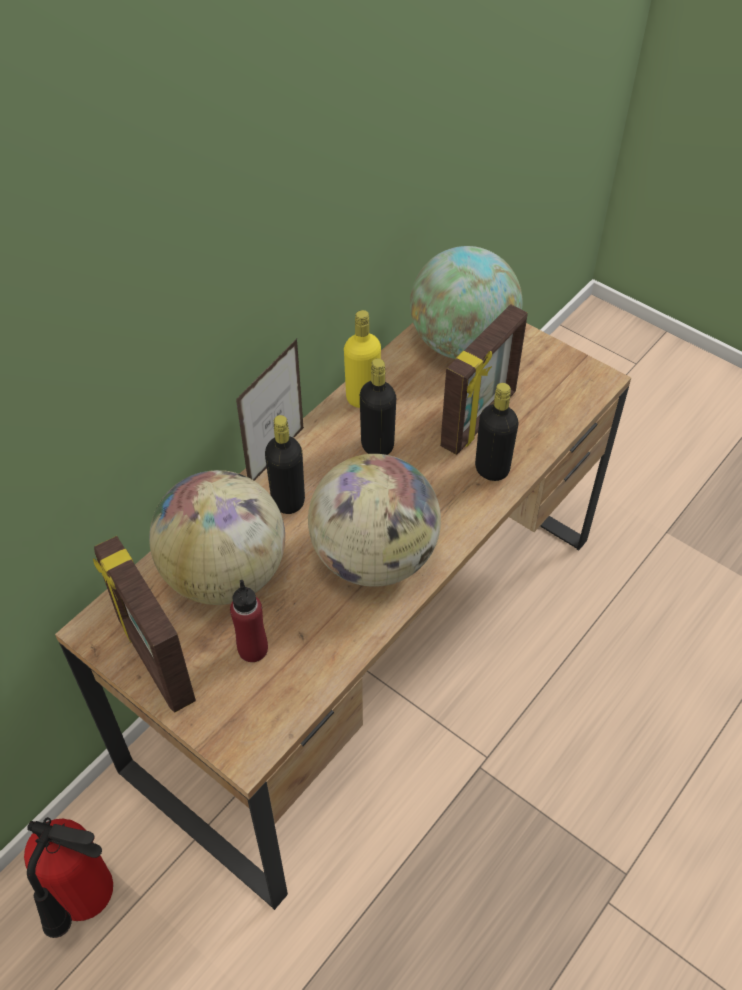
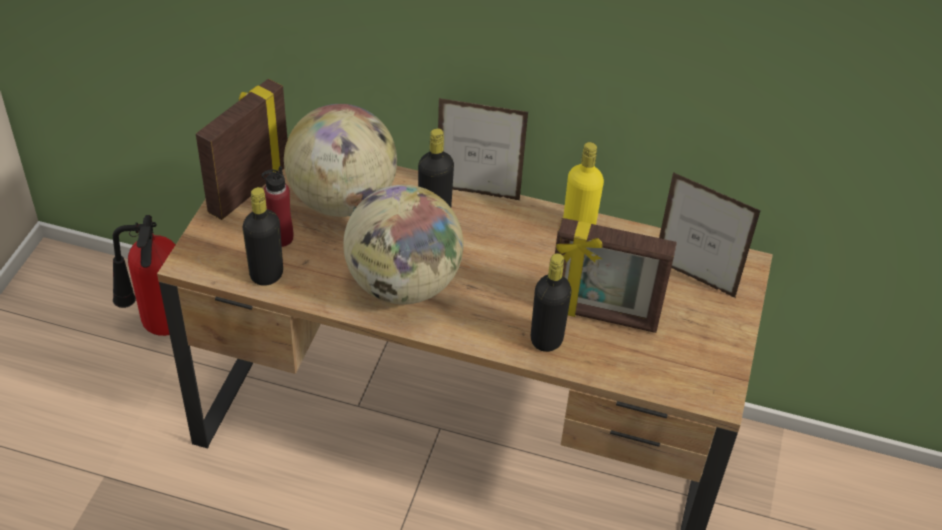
camera: 65 degrees right, 5 degrees down
(377, 445) = (528, 253): black bottle -> black bottle (266, 274)
(462, 344) = (694, 279): globe -> picture frame

